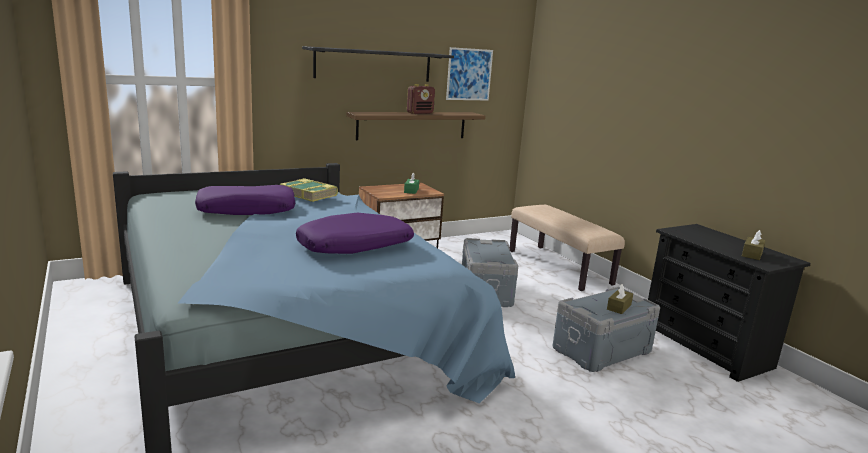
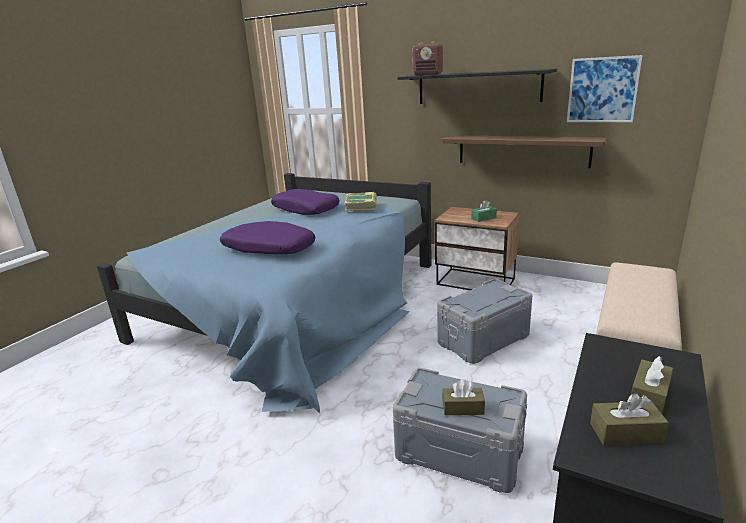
camera: 60 degrees right, 5 degrees up
(420, 113) = (522, 137): radio -> radio (428, 74)
(725, 241) = (649, 396): none -> brown tissue box

